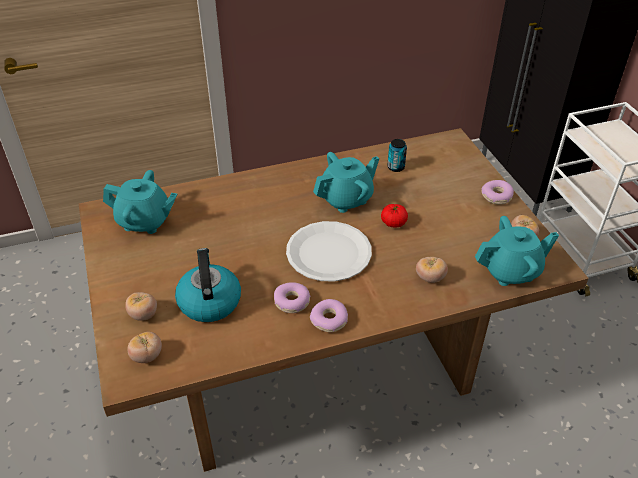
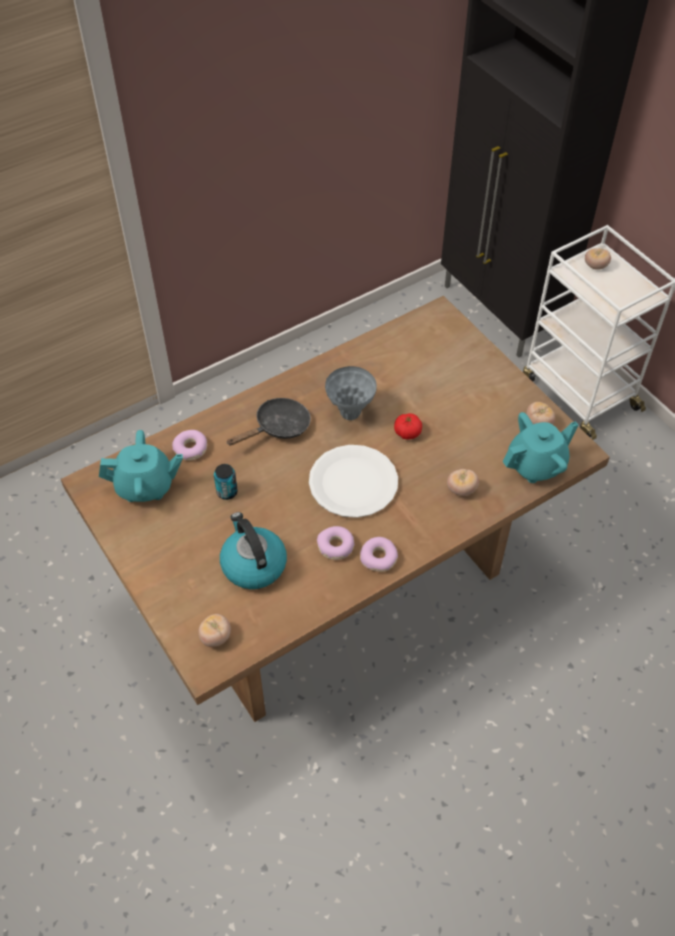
camera: 15 degrees left, 10 degrees up
(143, 315) = (192, 594): tomato -> tomato (595, 266)
(278, 198) = (278, 427): none -> black frying pan
(346, 199) = (350, 413): turquoise teapot -> grey vase
(396, 167) = (389, 362): can -> can (227, 492)
(496, 196) = (502, 379): donut -> donut (191, 449)

